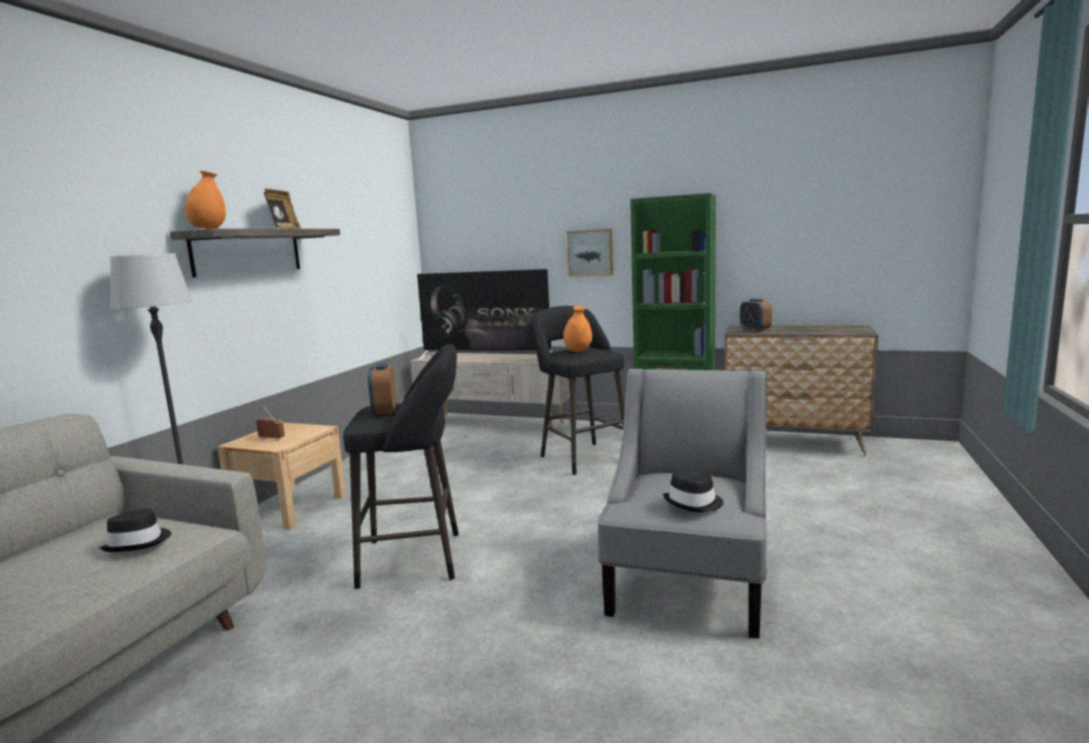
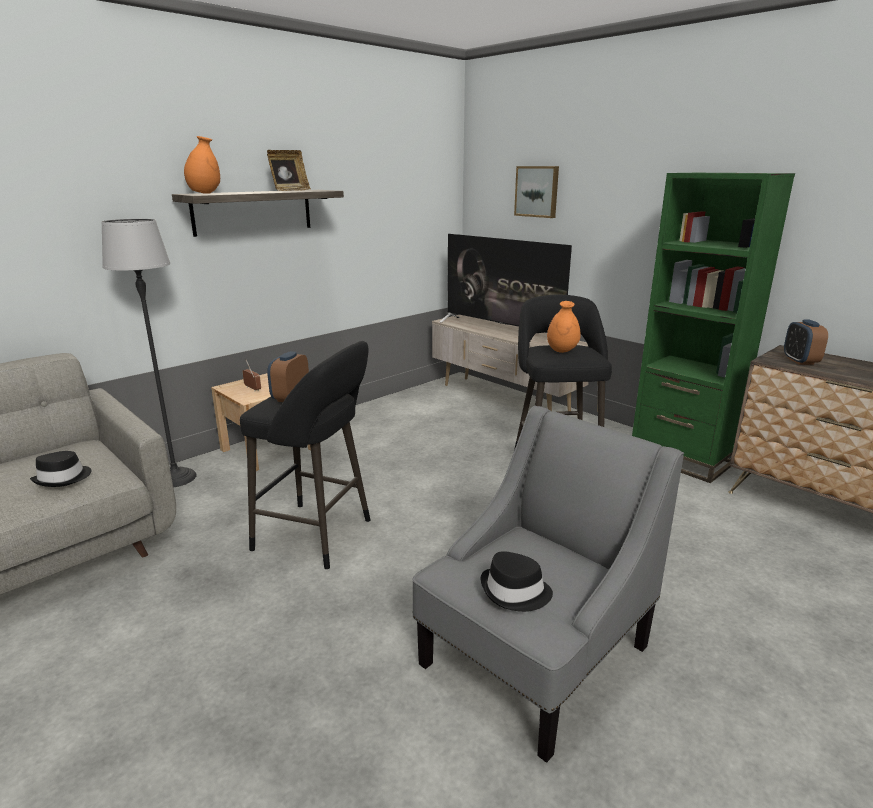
camera: 25 degrees right, 10 degrees up
(590, 253) = (628, 230): picture -> picture (537, 191)

